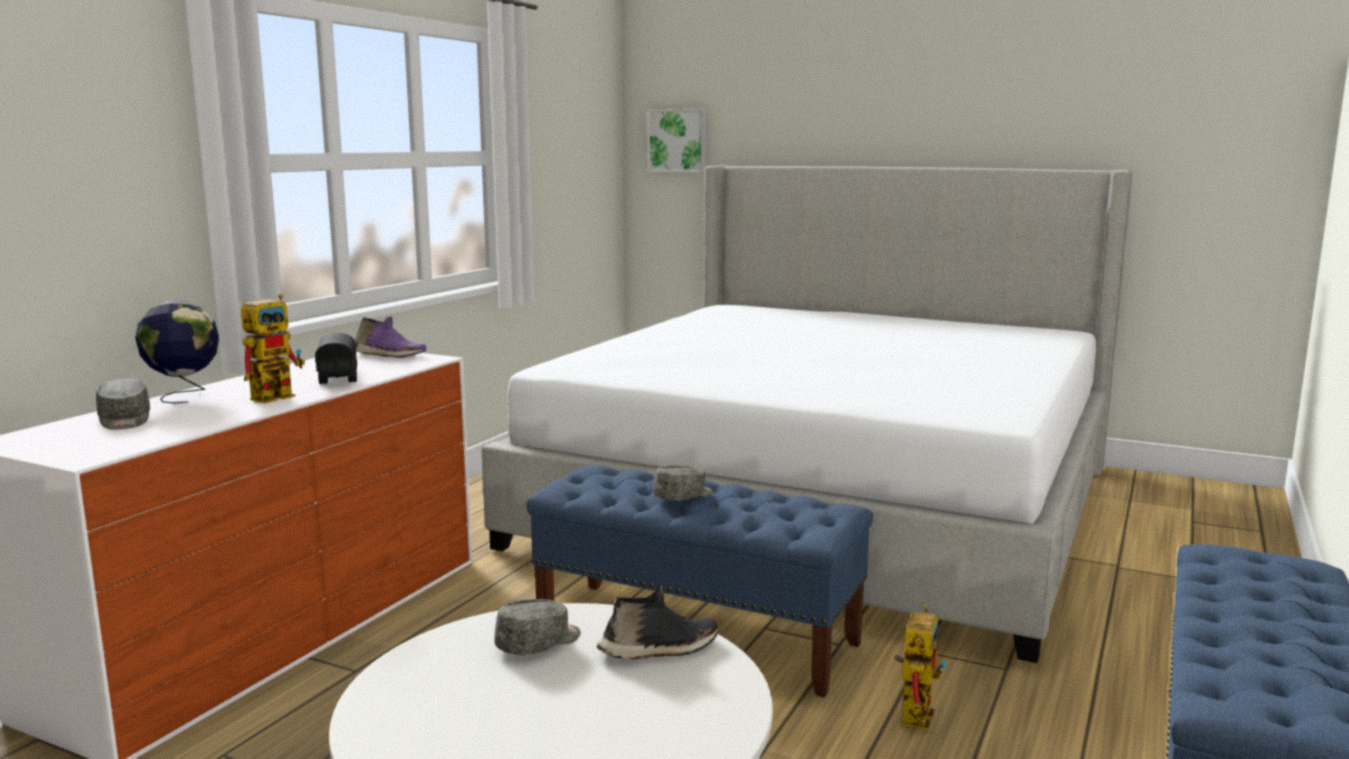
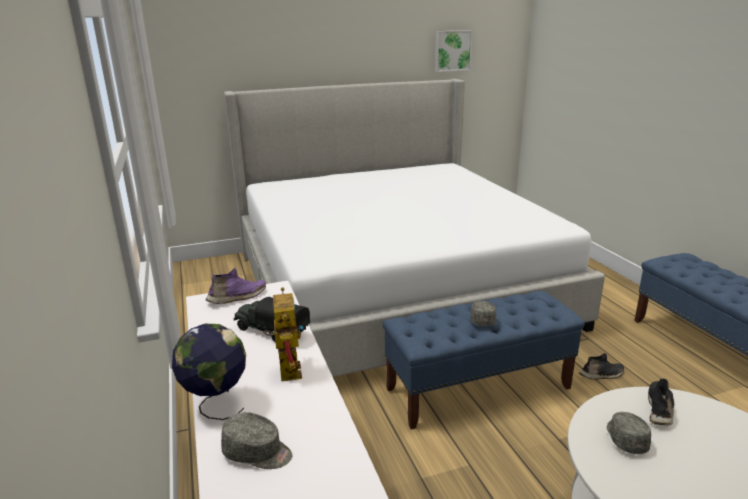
camera: 45 degrees left, 10 degrees up
(678, 140) = (188, 75): picture -> picture (452, 50)
(915, 711) = (602, 375): toy robot -> black shoe

